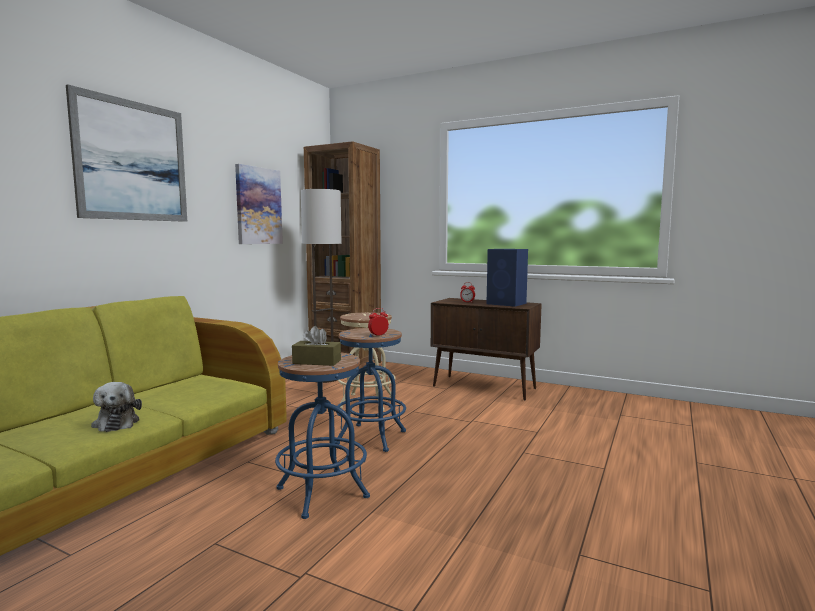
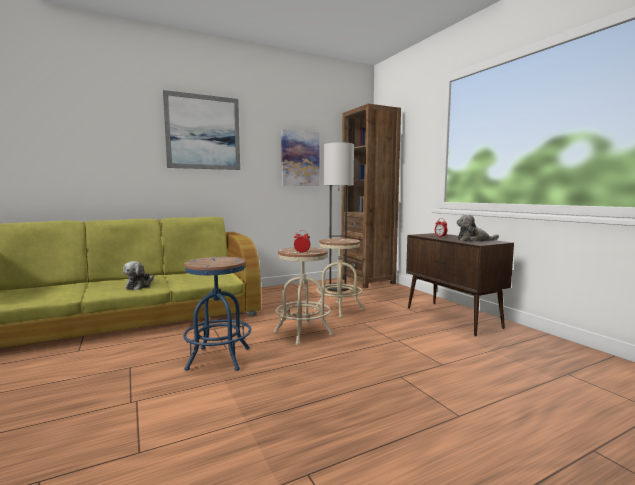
camera: 35 degrees right, 0 degrees up
(317, 362) = (210, 262): brown tissue box -> none
(371, 437) = (303, 333): blue stool -> beige stool
(507, 303) = (473, 240): blue speaker -> plush toy

